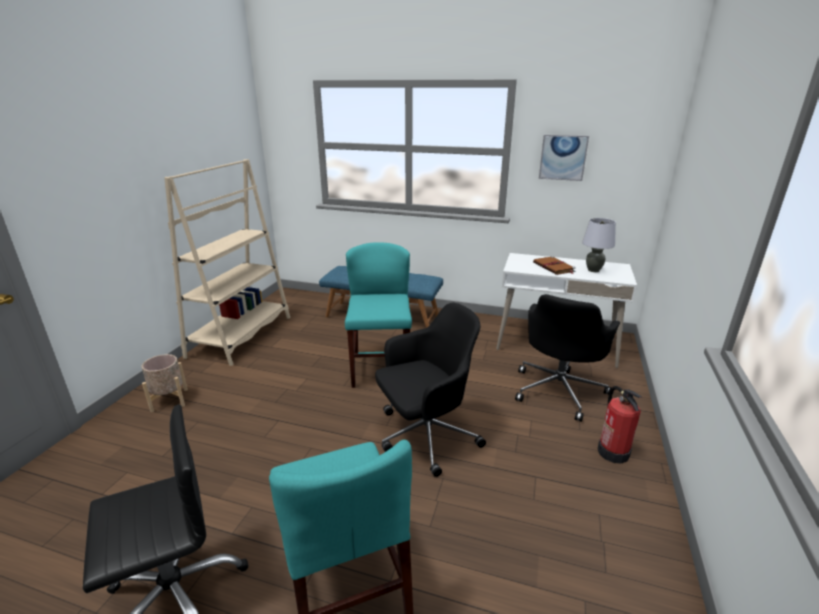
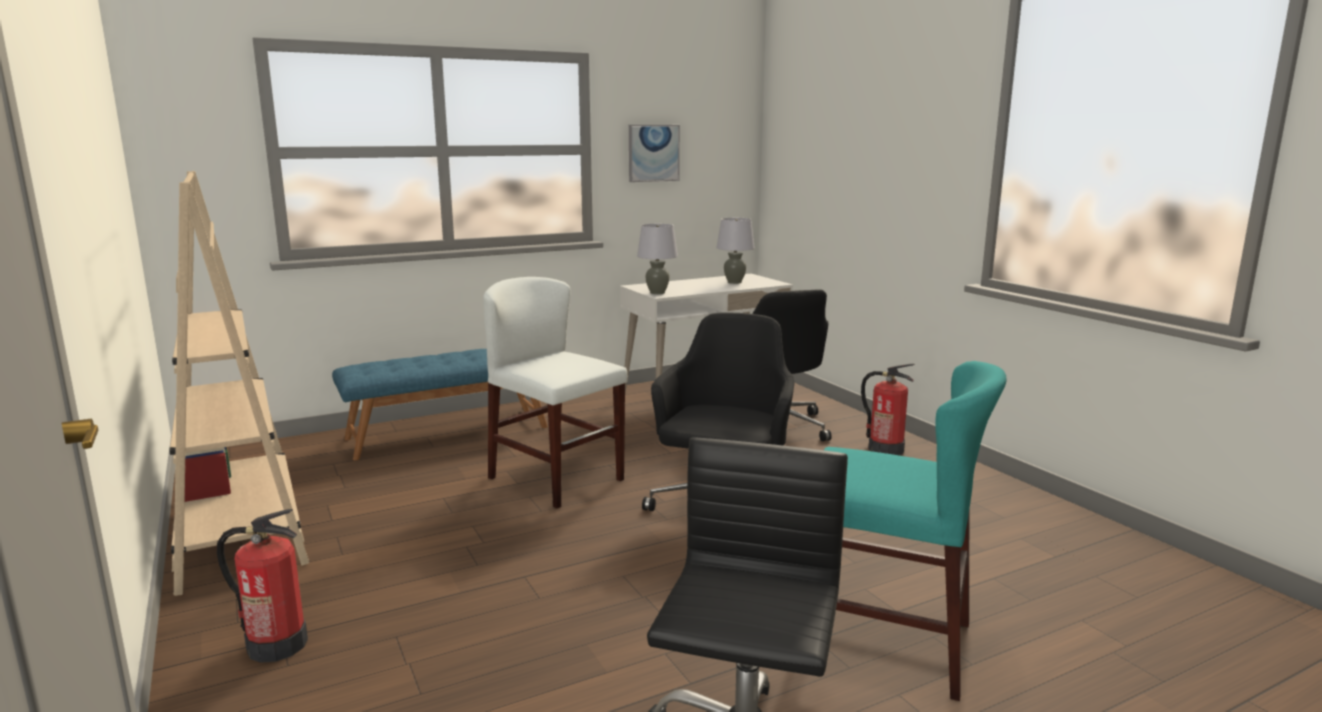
camera: 45 degrees left, 10 degrees down
(169, 400) = (276, 645): beige planter -> fire extinguisher
(380, 368) = (556, 479): turquoise chair -> white chair
(516, 266) = (657, 293): none -> grey table lamp
(554, 267) = (695, 287): brown book -> none

